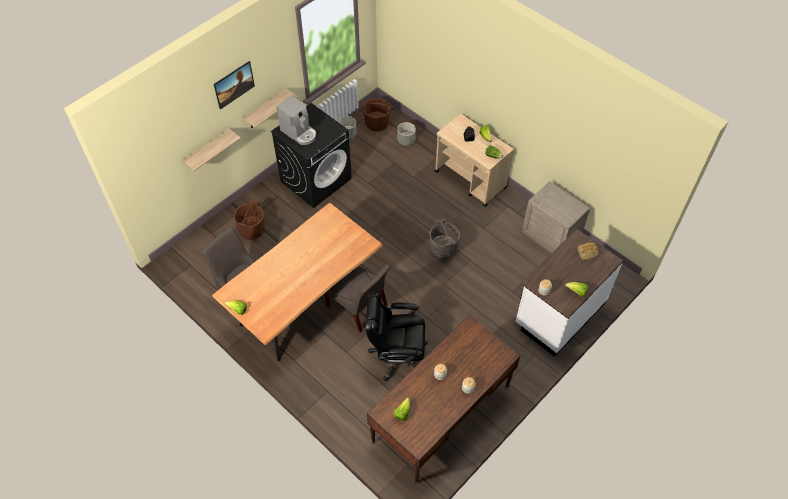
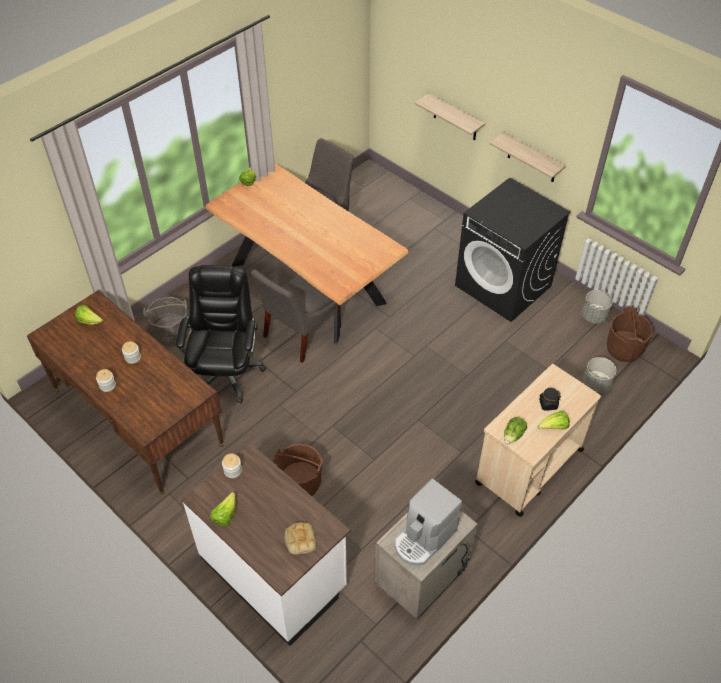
camera: 90 degrees right, 5 degrees down
(235, 91) = (508, 88): picture -> none
(251, 229) = (416, 231): brown bucket -> brown bucket (300, 483)
(299, 132) = (511, 203): coffee machine -> coffee machine (424, 538)
(443, 249) = (393, 426): grey bucket -> grey bucket (171, 333)

